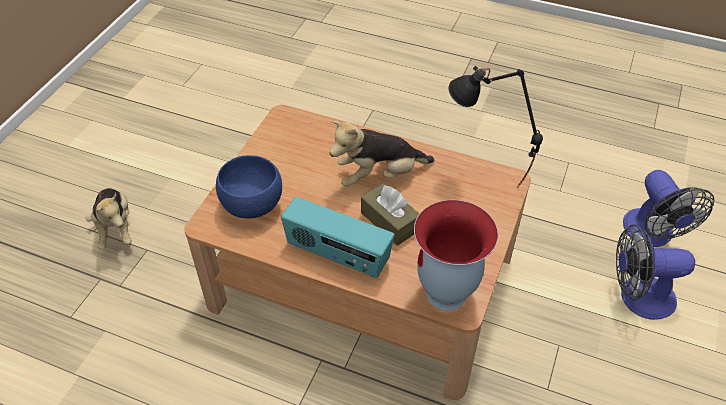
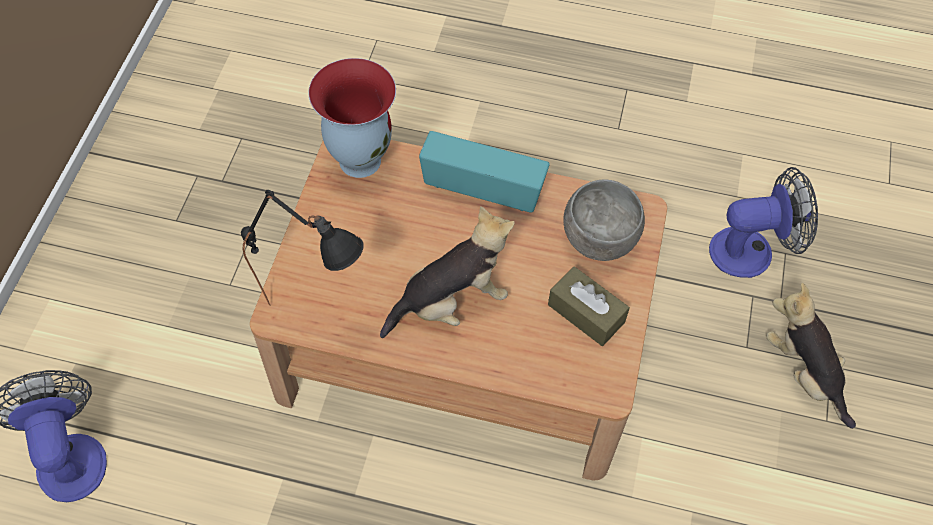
camera: 170 degrees right, 10 degrees up
(253, 206) = (597, 240): blue bowl -> grey bowl
(389, 221) = (429, 237): brown tissue box -> brown tissue box (586, 313)
(637, 297) = (120, 355): fan -> fan (752, 250)

